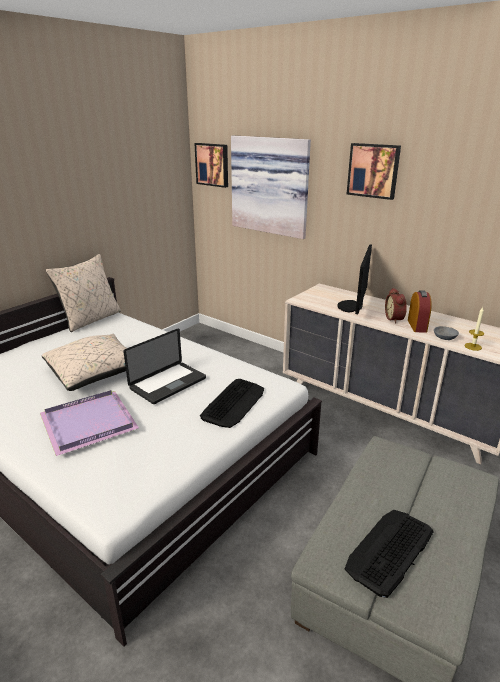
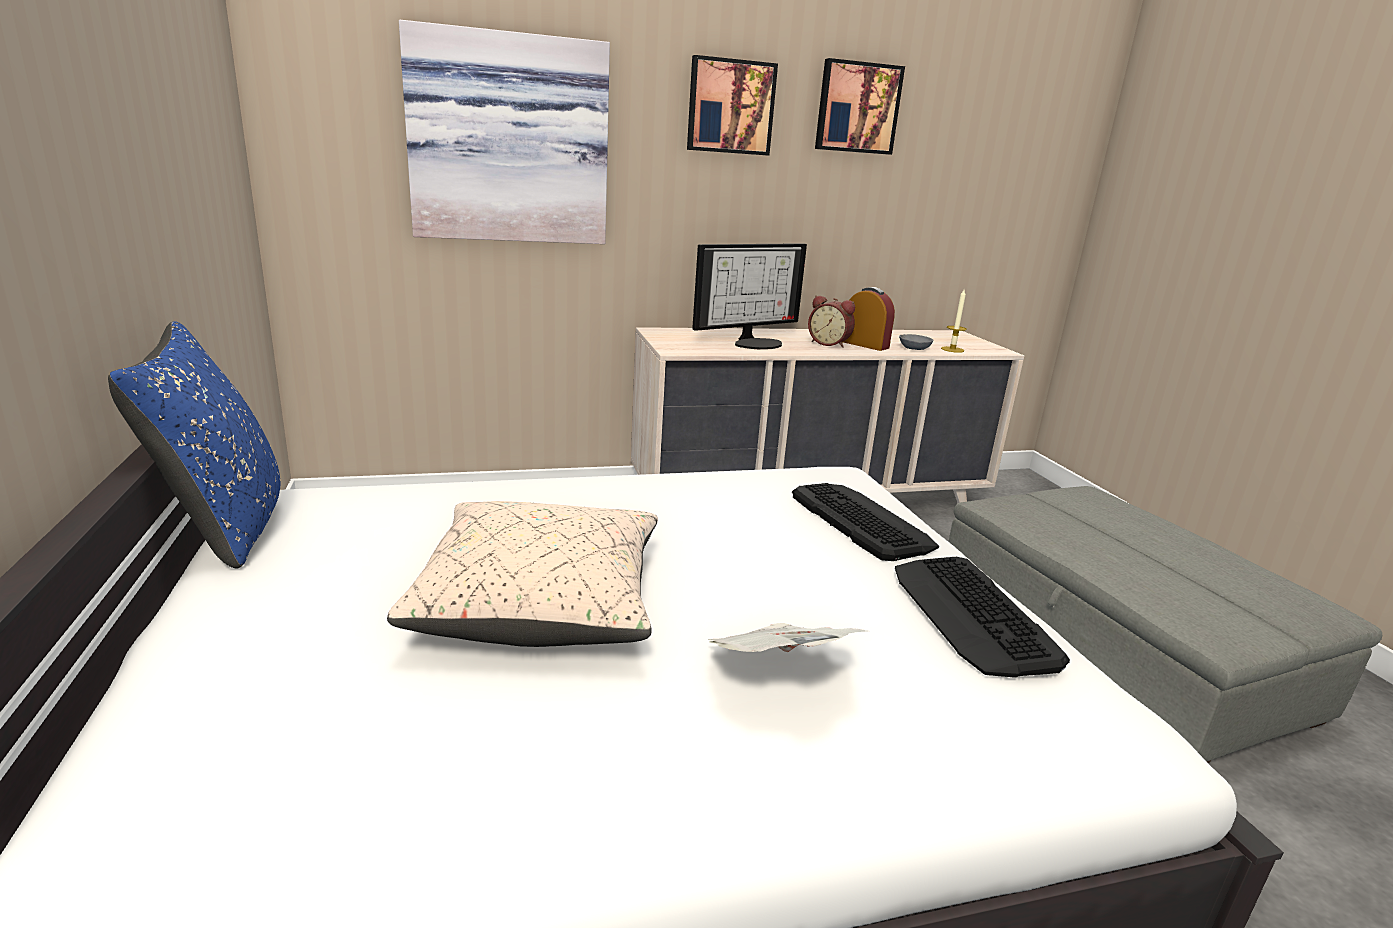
camera: 55 degrees left, 5 degrees down
(90, 422) = (780, 671): purple tray -> newspaper
(91, 319) = (225, 526): beige pillow -> blue pillow
(168, 383) = (717, 546): laptop -> none
(212, 164) = (326, 92): picture -> picture (857, 108)
(352, 307) = (755, 343): monitor -> monitor turned 90 degrees counterclockwise
(389, 551) = (1212, 588): keyboard -> keyboard (972, 615)

